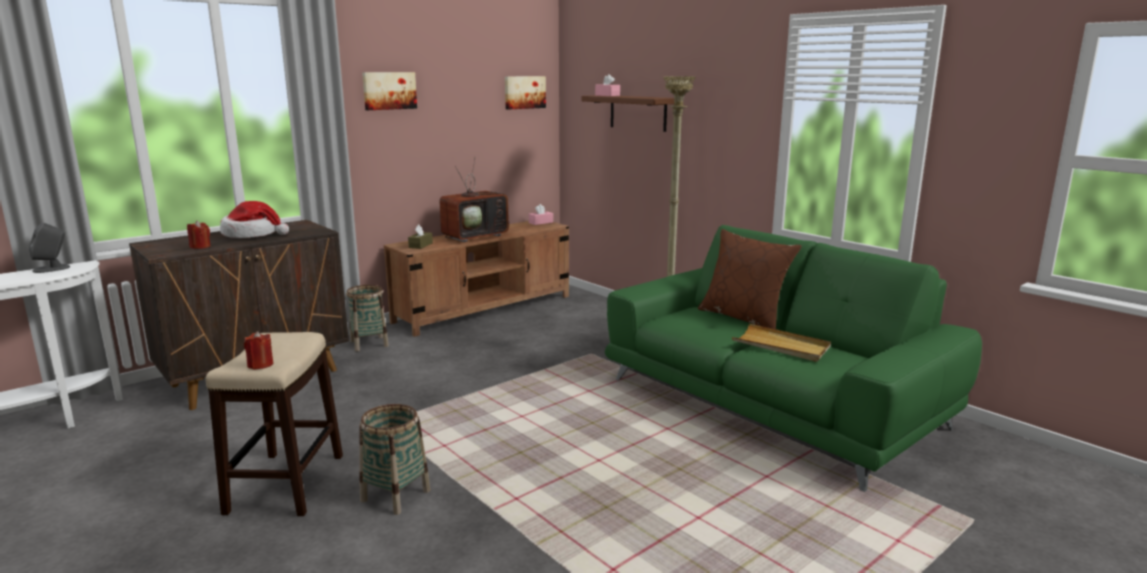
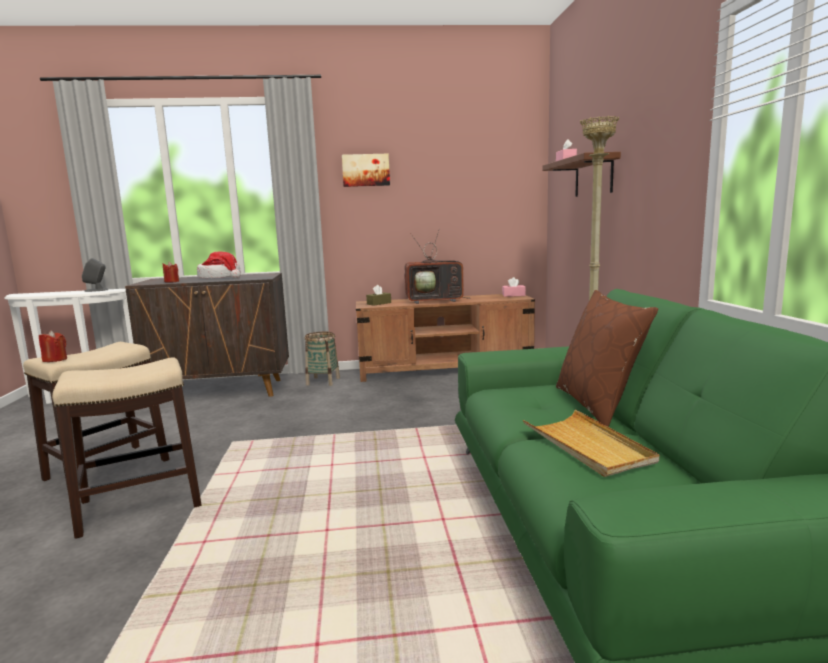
camera: 35 degrees right, 5 degrees down
(395, 495) = (142, 503): basket -> stool
(524, 92) = (505, 170): picture -> none

